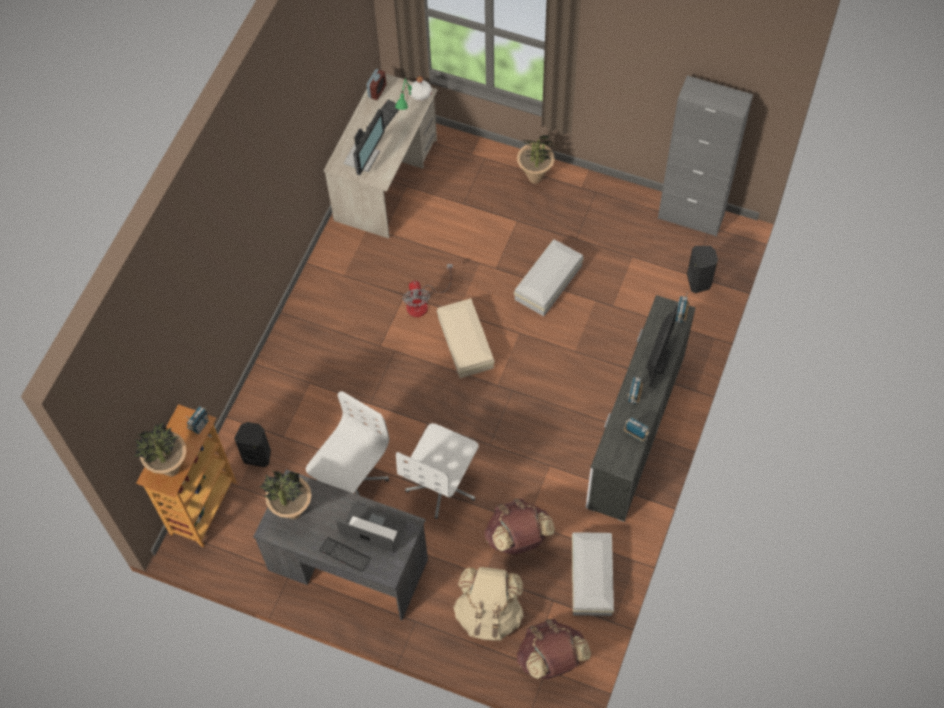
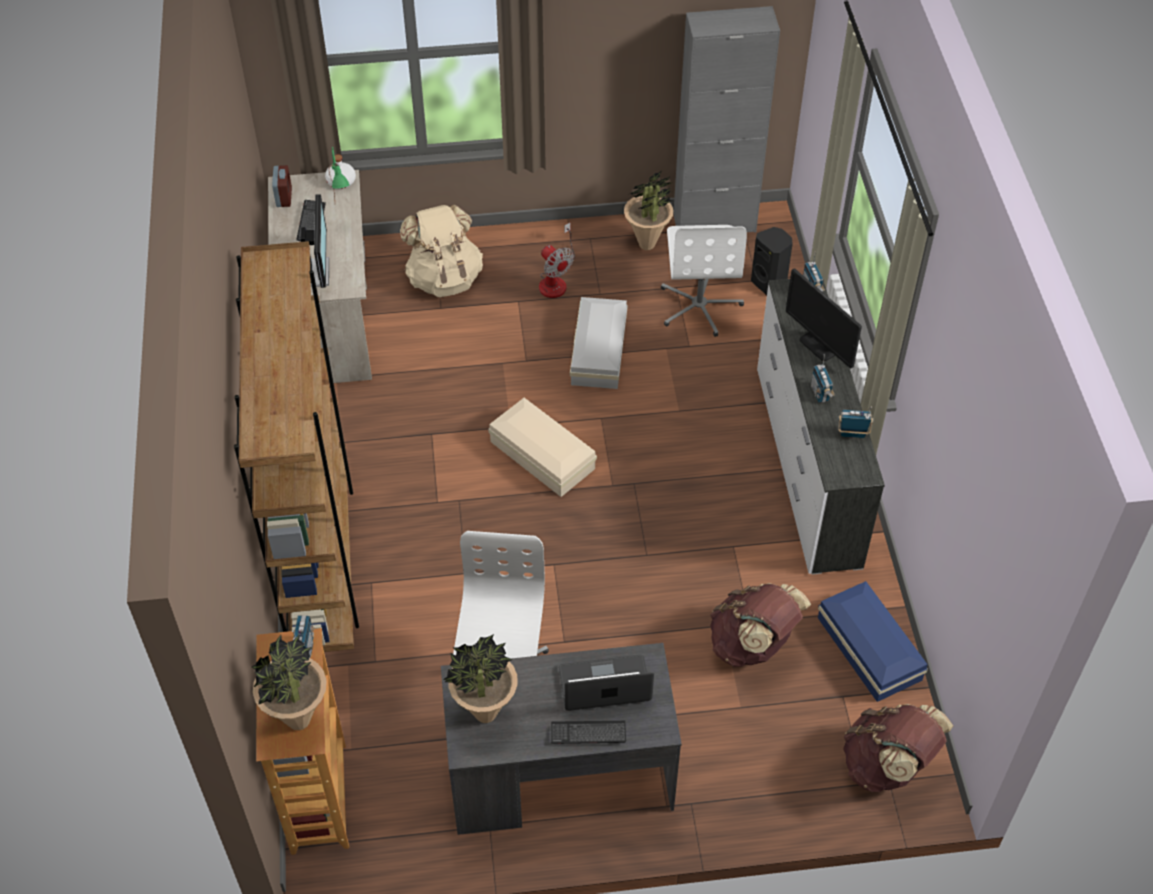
camera: 30 degrees left, 10 degrees down
(257, 455) = (355, 699): black speaker -> none
(288, 353) = (321, 560): none -> brown bookcase
(423, 302) = (460, 432): fan -> fan (555, 280)
(442, 485) = (619, 627): white office chair -> white office chair (699, 306)
(489, 614) = (777, 750): beige backpack -> beige backpack (444, 278)
(535, 178) = (510, 250): potted plant -> potted plant (647, 244)
(592, 576) = (869, 646): white storage box -> blue storage box
(658, 359) = (820, 345): monitor -> monitor turned 150 degrees clockwise

